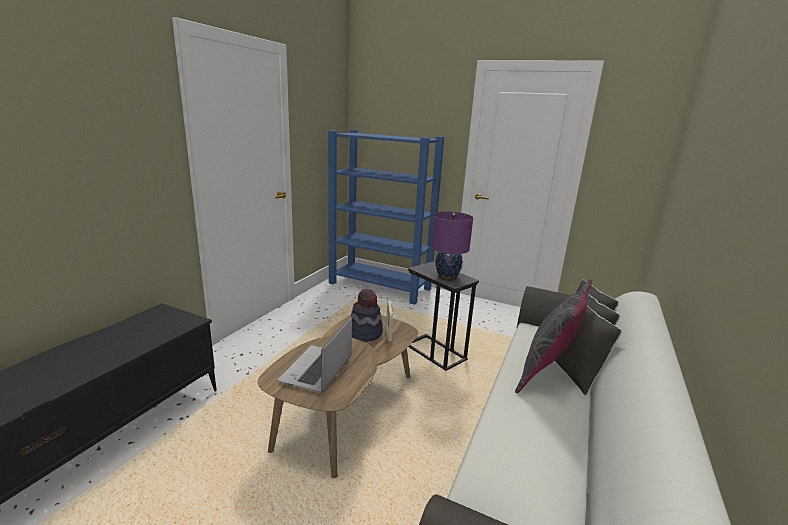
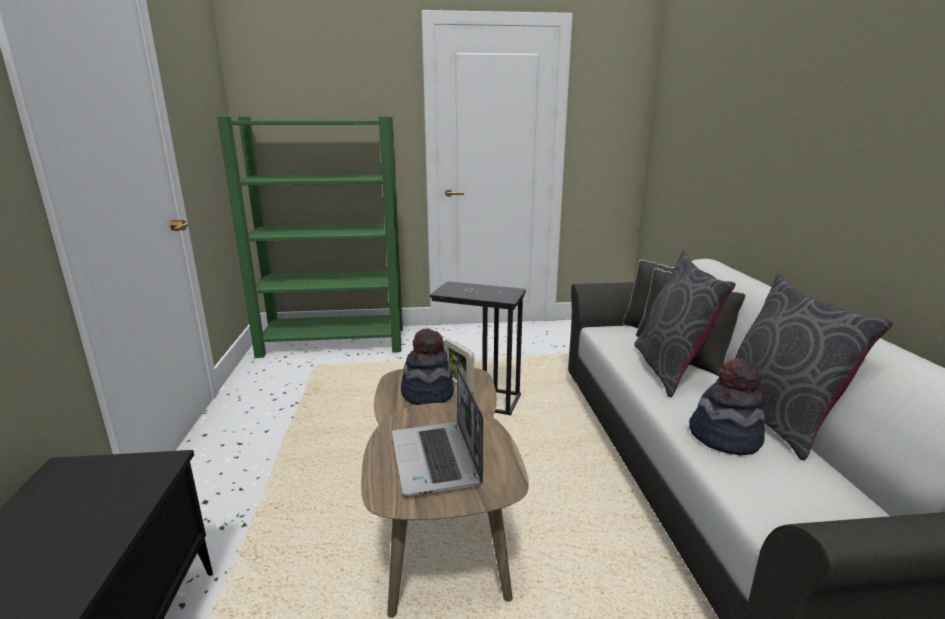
camera: 30 degrees left, 0 degrees up
(380, 286) = (333, 342): blue bookcase -> green bookcase
(447, 277) = (489, 293): purple table lamp -> none
(519, 436) = (724, 437): none -> hat
(587, 442) = (776, 418): none -> grey pillow

